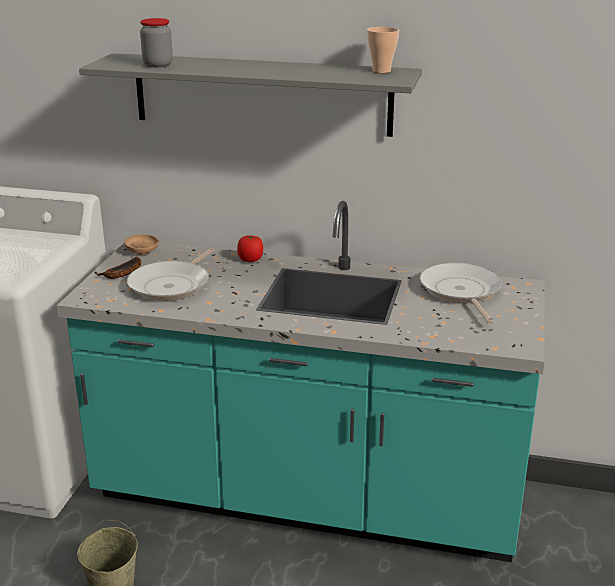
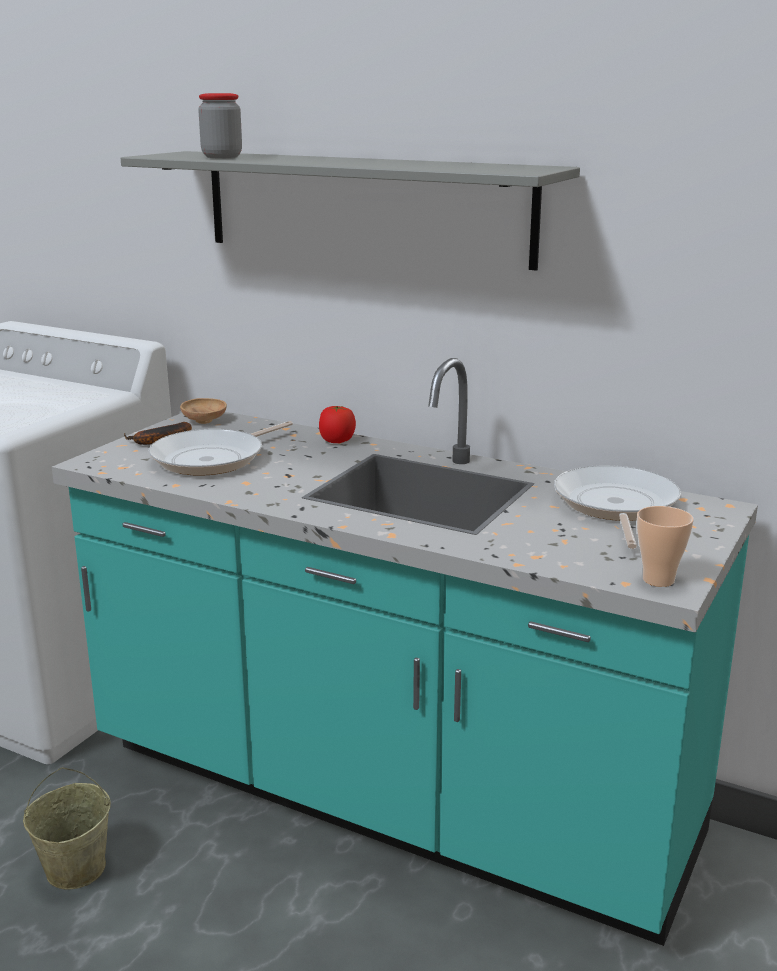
camera: 15 degrees right, 5 degrees down
(381, 71) = (515, 166): cup -> cup (658, 580)

